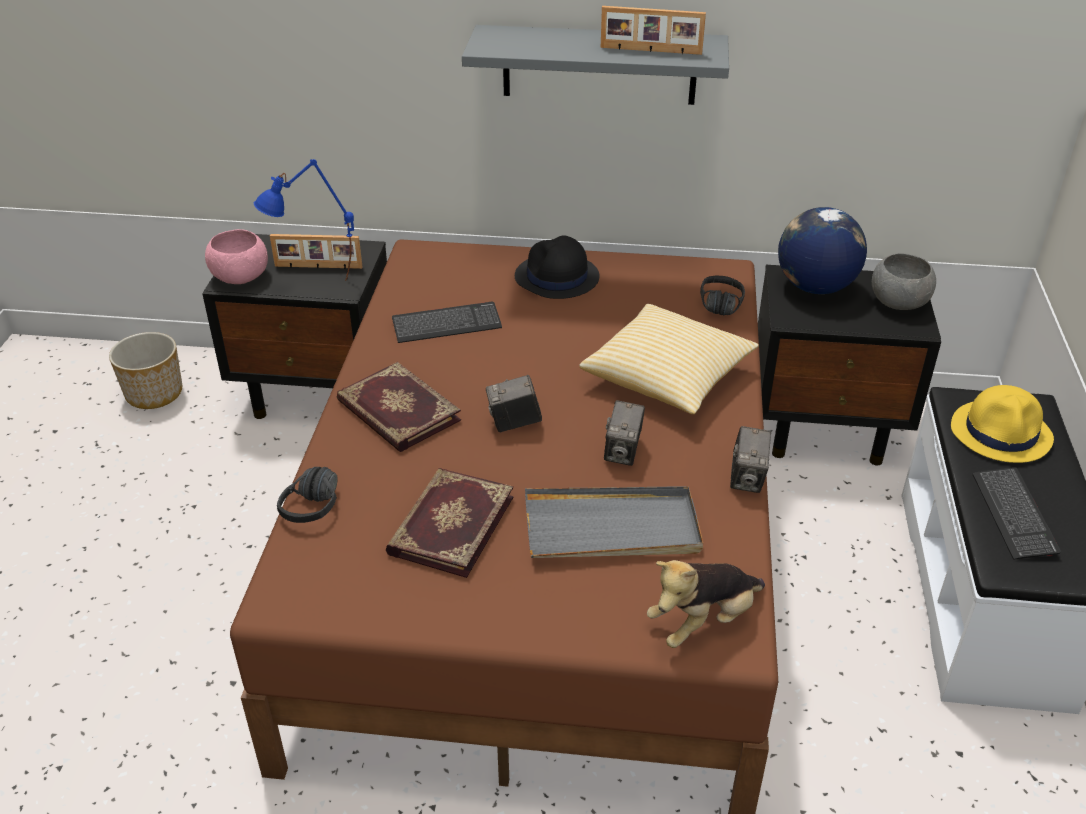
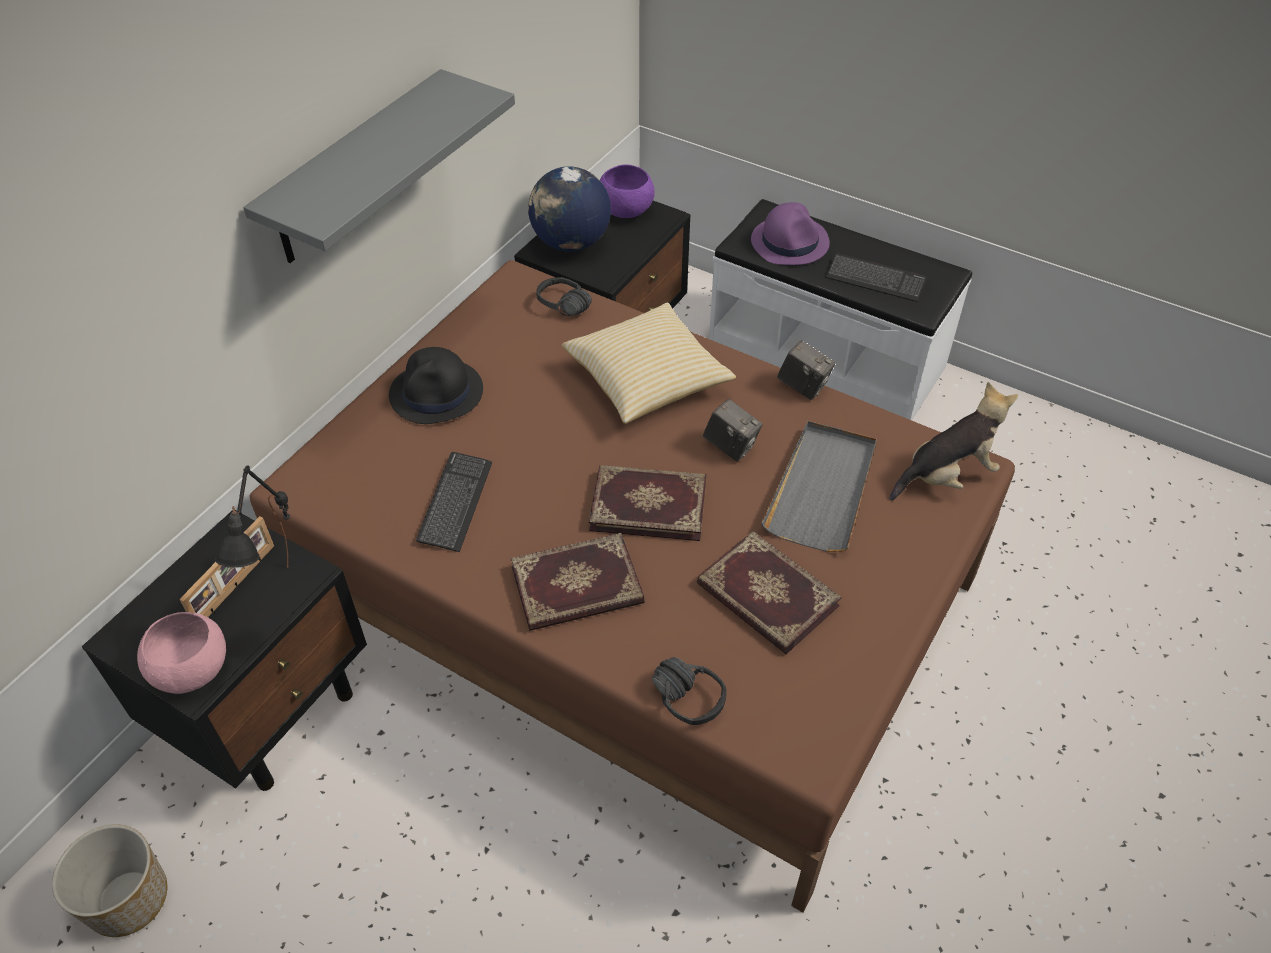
camera: 65 degrees left, 10 degrees up
(316, 291) = (287, 600): blue table lamp -> black table lamp
(514, 423) = (648, 504): camera -> book
(650, 51) = (435, 121): picture frame -> none
(703, 621) = (947, 476): plush toy -> plush toy turned 105 degrees counterclockwise
(898, 302) = (625, 210): grey bowl -> purple bowl
(1001, 433) = (790, 242): yellow hat -> purple hat

